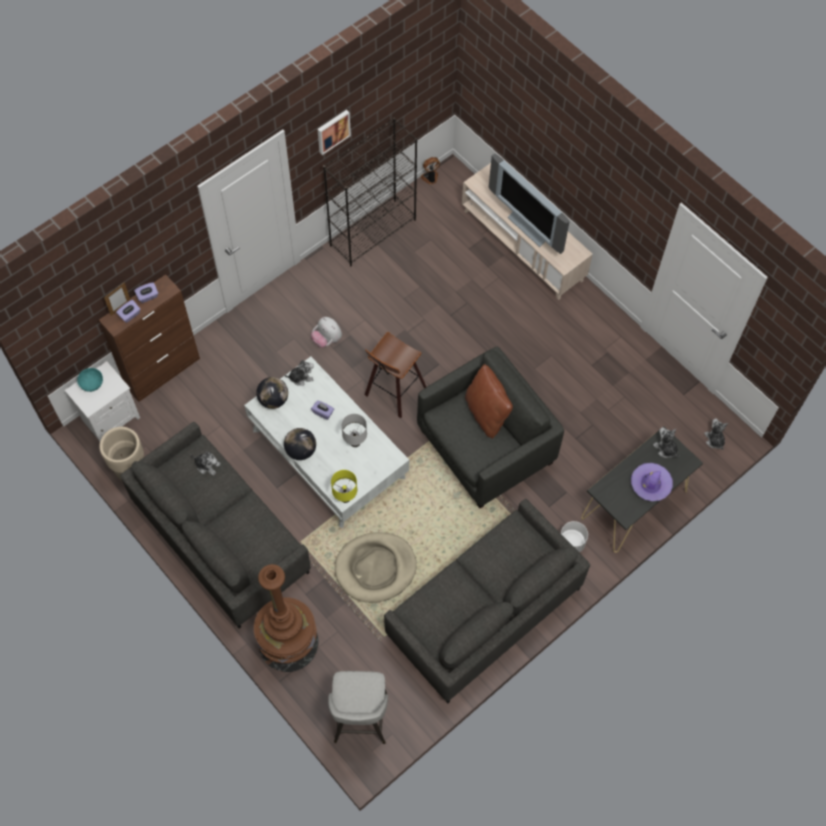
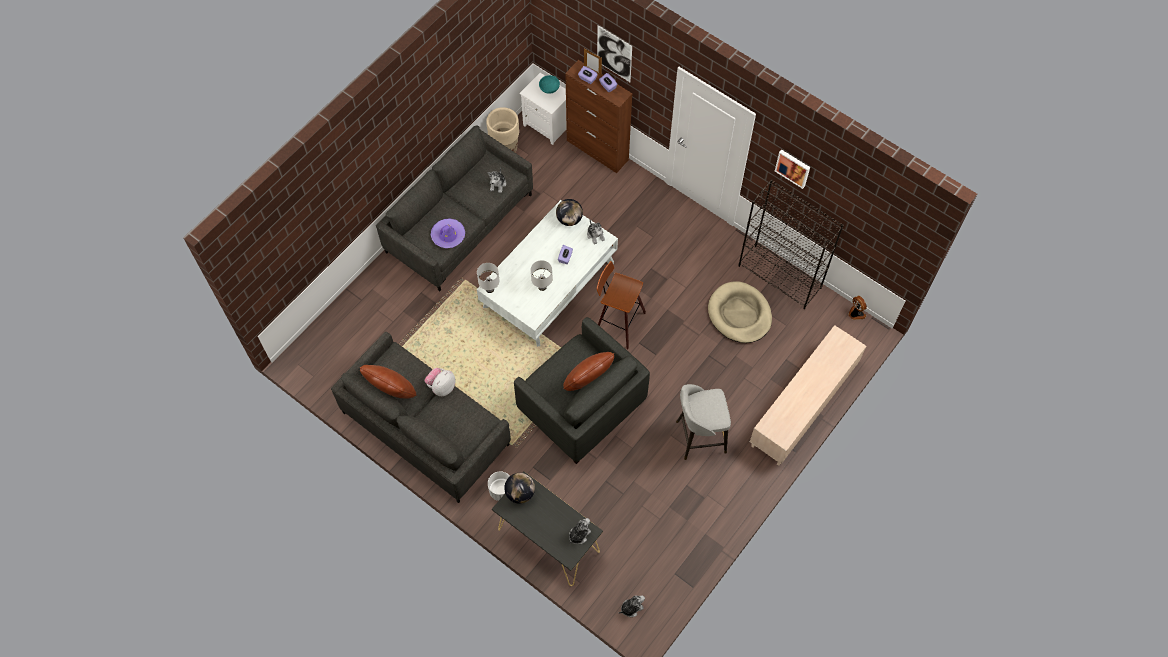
camera: 80 degrees right, 0 degrees up
(131, 263) = (614, 54): none -> picture
(288, 642) = (378, 288): brown floor lamp -> none
(301, 450) = (526, 248): globe -> globe (520, 493)
(327, 339) = (658, 262): plush toy -> plush toy (441, 386)
(345, 498) = (490, 289): yellow table lamp -> white table lamp
(360, 719) = (322, 351): grey stool -> grey stool (699, 437)
(375, 568) = (451, 339): beige dog bed -> beige dog bed (739, 314)
(460, 621) = (391, 391): none -> brown pillow
(532, 226) = (802, 392): television -> none
(650, 484) = (539, 525): purple hat -> purple hat (448, 235)

